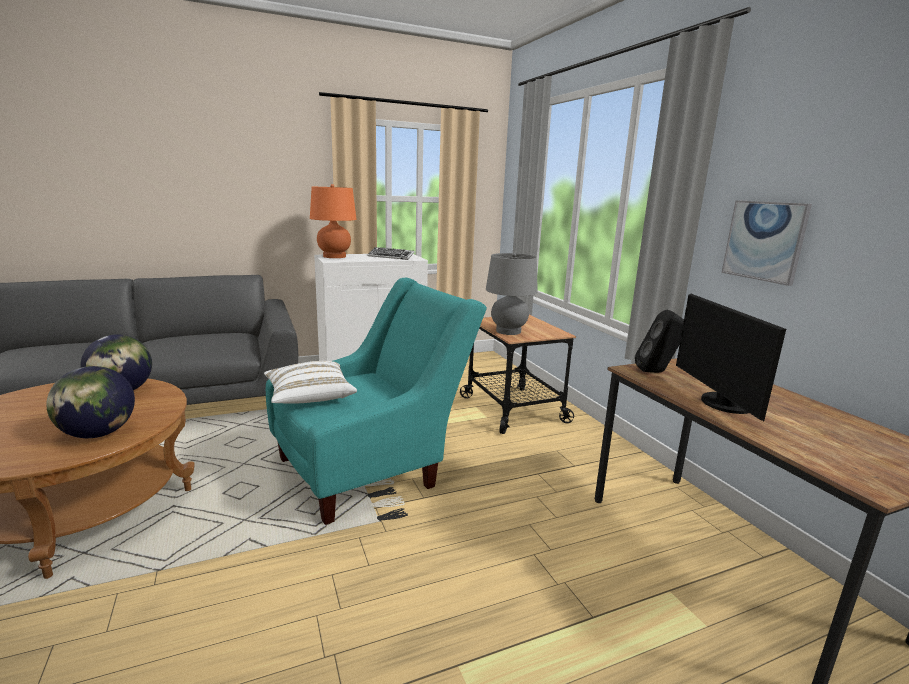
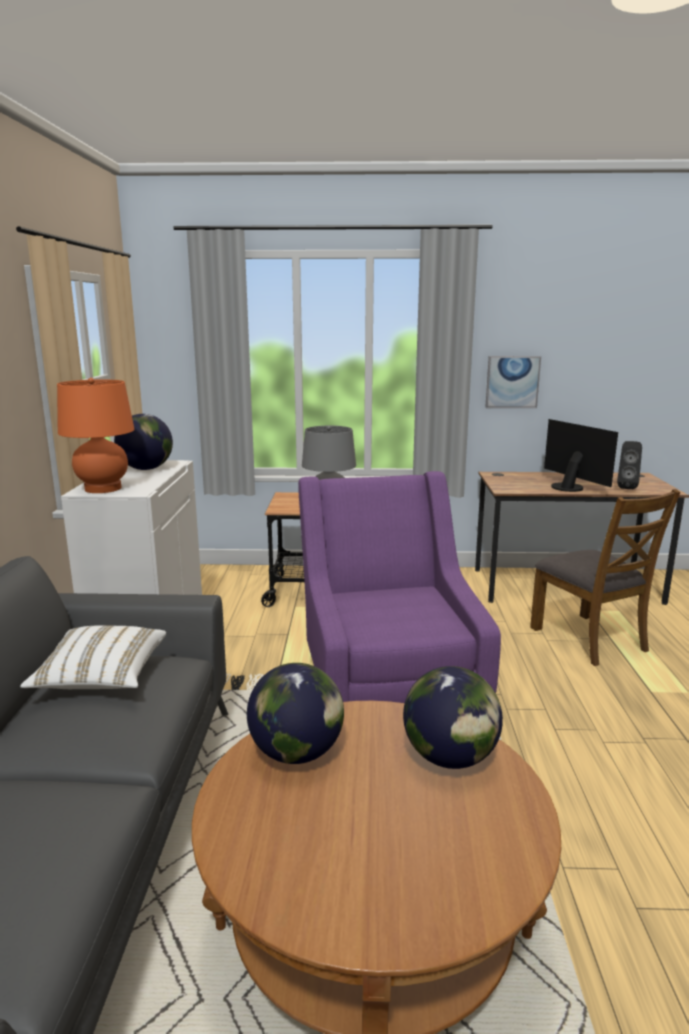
camera: 65 degrees left, 0 degrees up
(309, 397) = (393, 628): white pillow -> white pillow (101, 678)
(372, 467) = (388, 684): turquoise armchair -> purple armchair
(391, 257) = (146, 469): keyboard -> globe
(571, 594) = (589, 639): none -> brown chair
(657, 372) = (510, 486): black speaker -> black speaker (626, 487)
(722, 403) = (569, 487): monitor -> monitor turned 135 degrees counterclockwise

